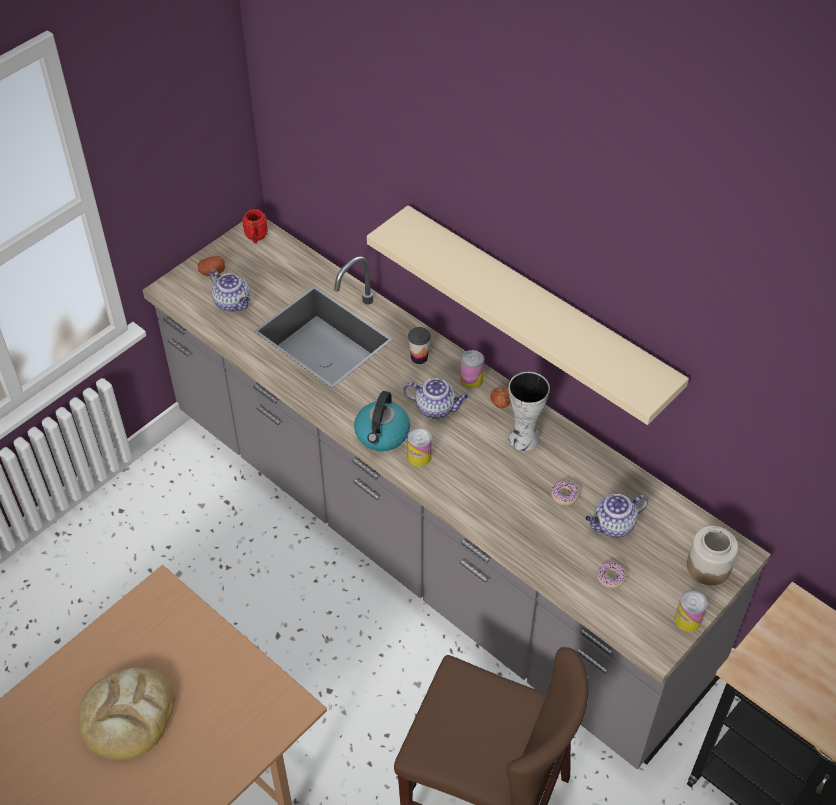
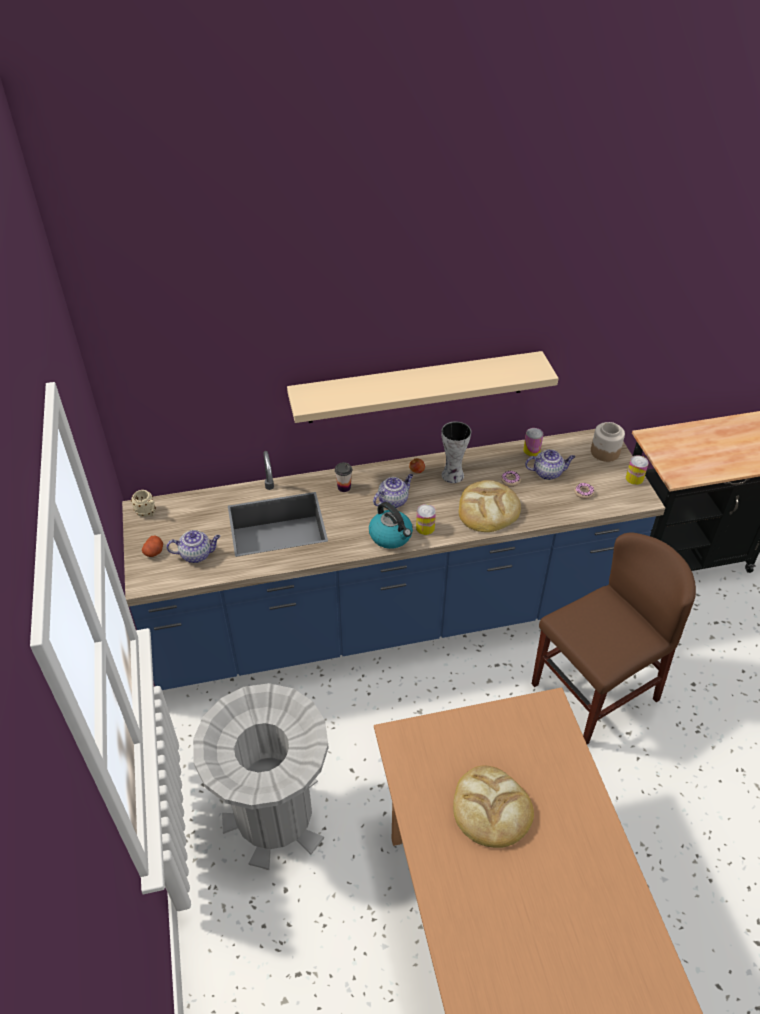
camera: 55 degrees left, 5 degrees down
(124, 586) = (274, 816): none -> grey trash can
(256, 238) = (148, 513): red mug -> beige mug
(417, 535) = (380, 619): grey counter -> blue counter
(471, 379) = (385, 473): can -> can (531, 450)
(498, 498) = (488, 509): none -> bread
(613, 526) = (548, 473): teapot -> teapot turned 105 degrees counterclockwise

